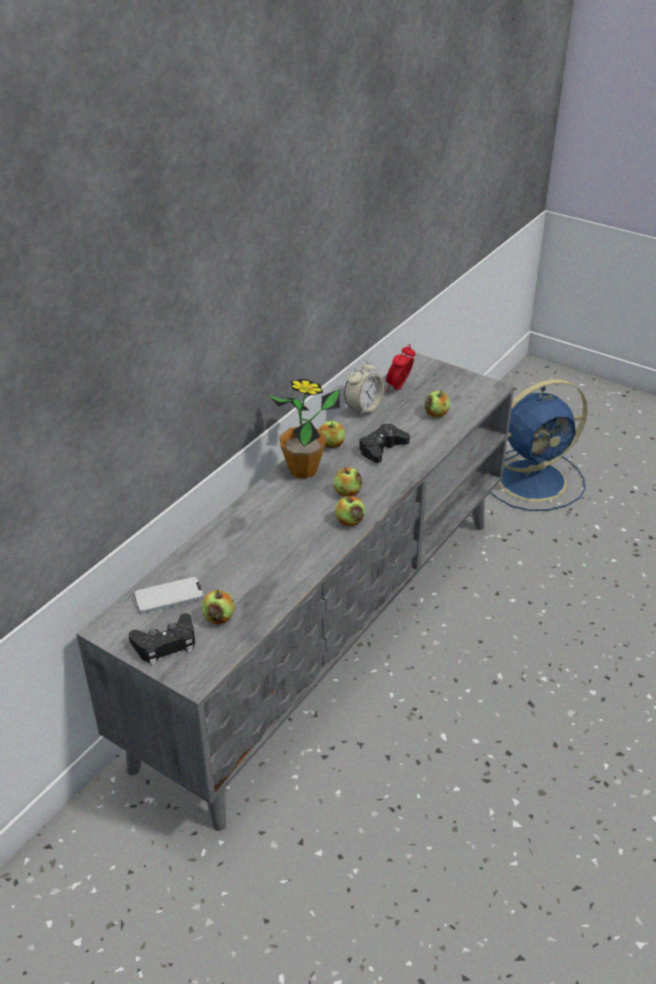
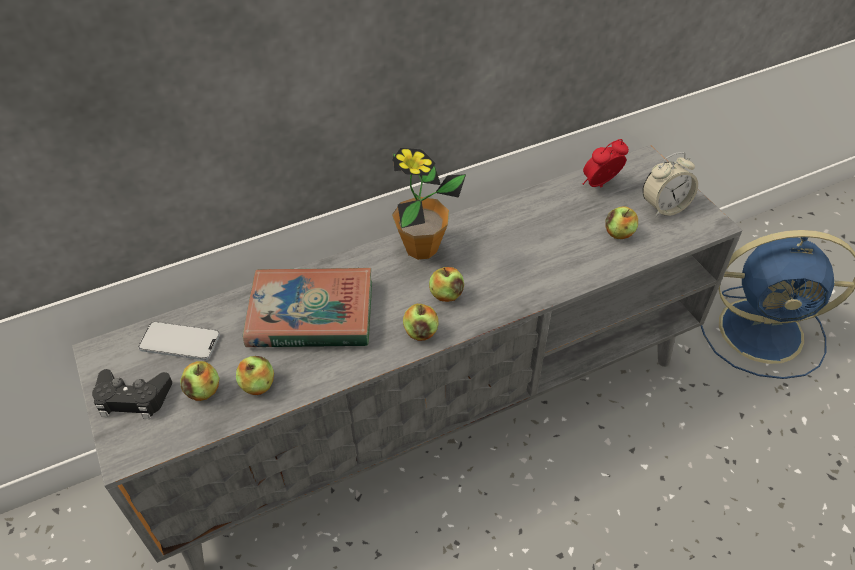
camera: 30 degrees right, 10 degrees up
(257, 540) = (311, 314): none -> book
(331, 444) = (474, 228): apple -> apple (258, 385)
(363, 408) = (542, 196): alarm clock -> alarm clock (664, 207)
(382, 448) = (524, 254): black game controller -> none

